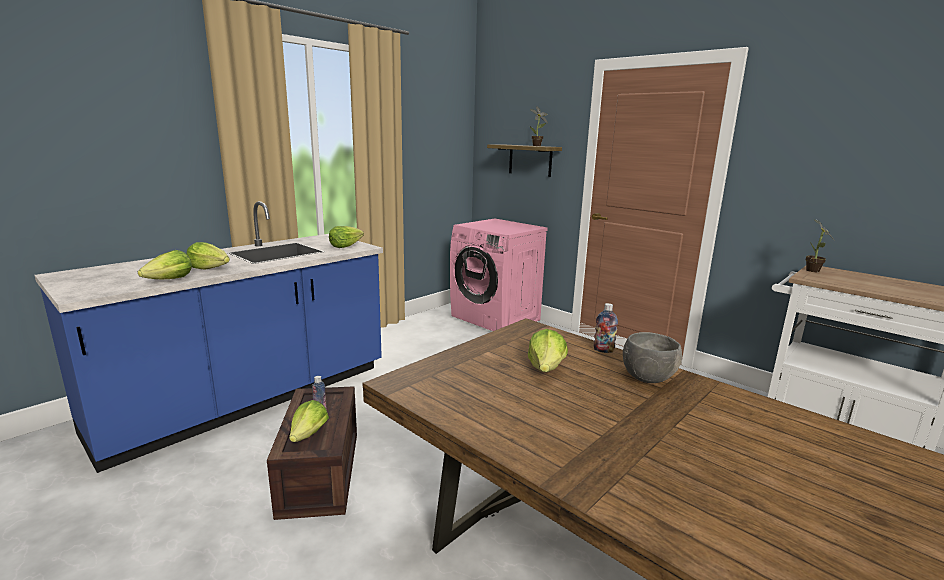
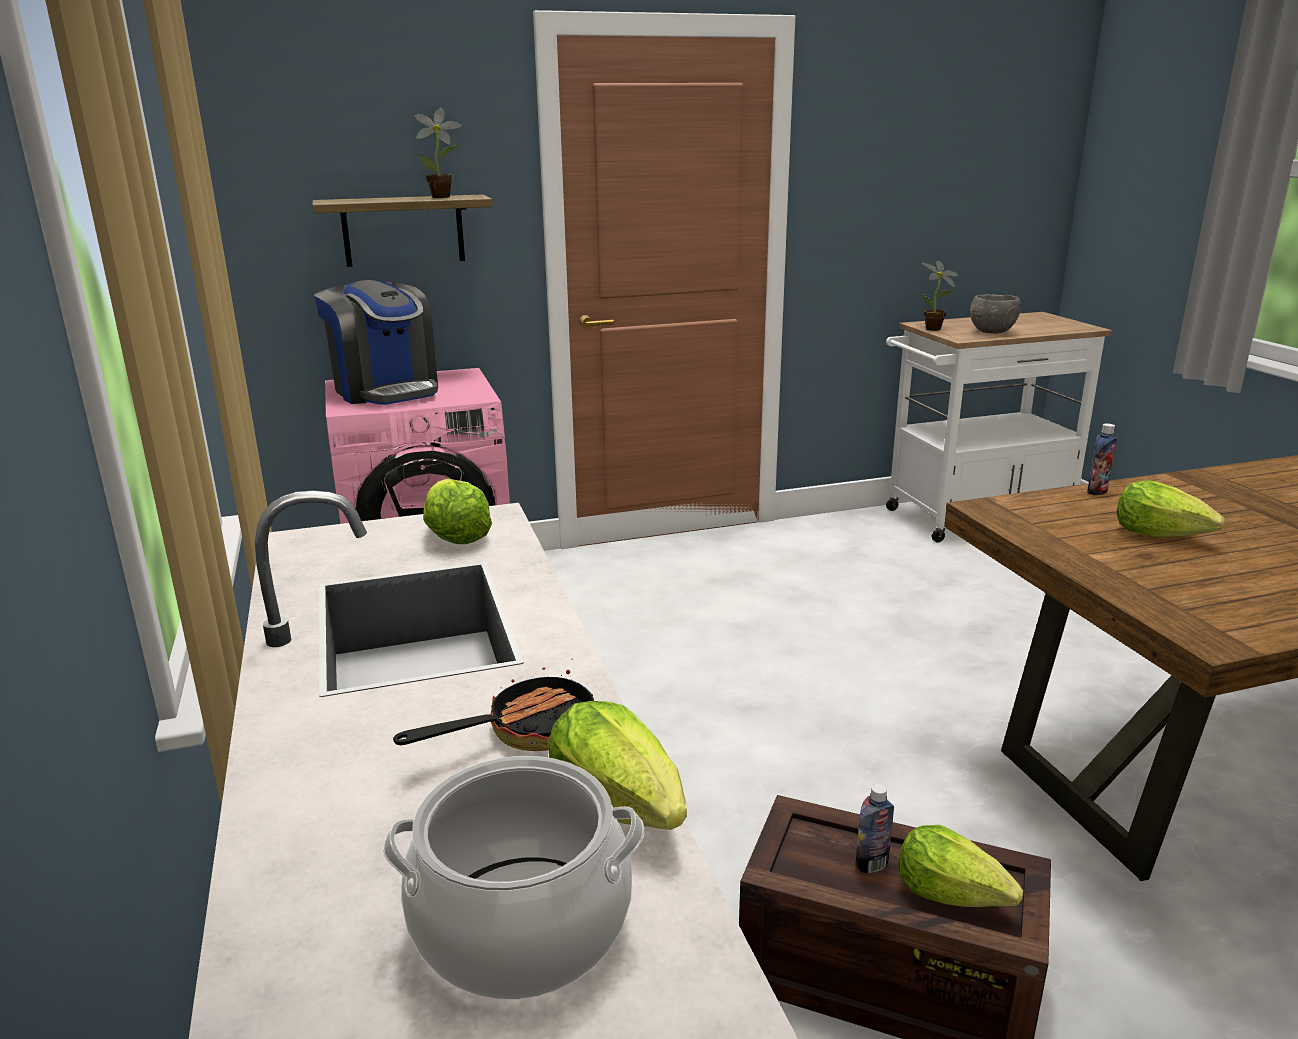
camera: 60 degrees left, 5 degrees up
(117, 280) = (521, 927): none -> cooking pot
(210, 269) = (526, 731): lettuce -> frying pan
(493, 224) = (386, 390): none -> coffee machine
(647, 378) = (1192, 494): grey bowl -> grey bowl (991, 332)

